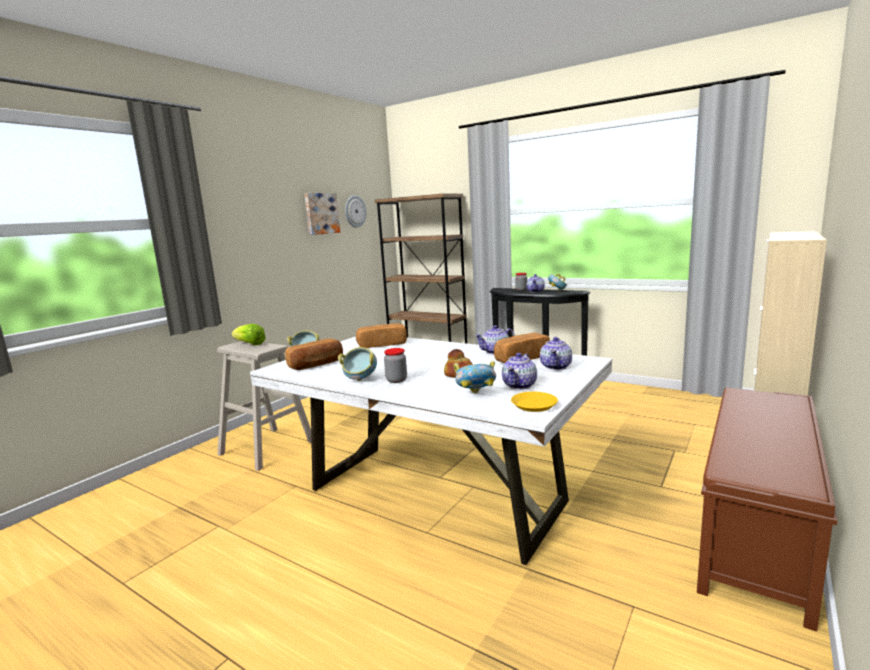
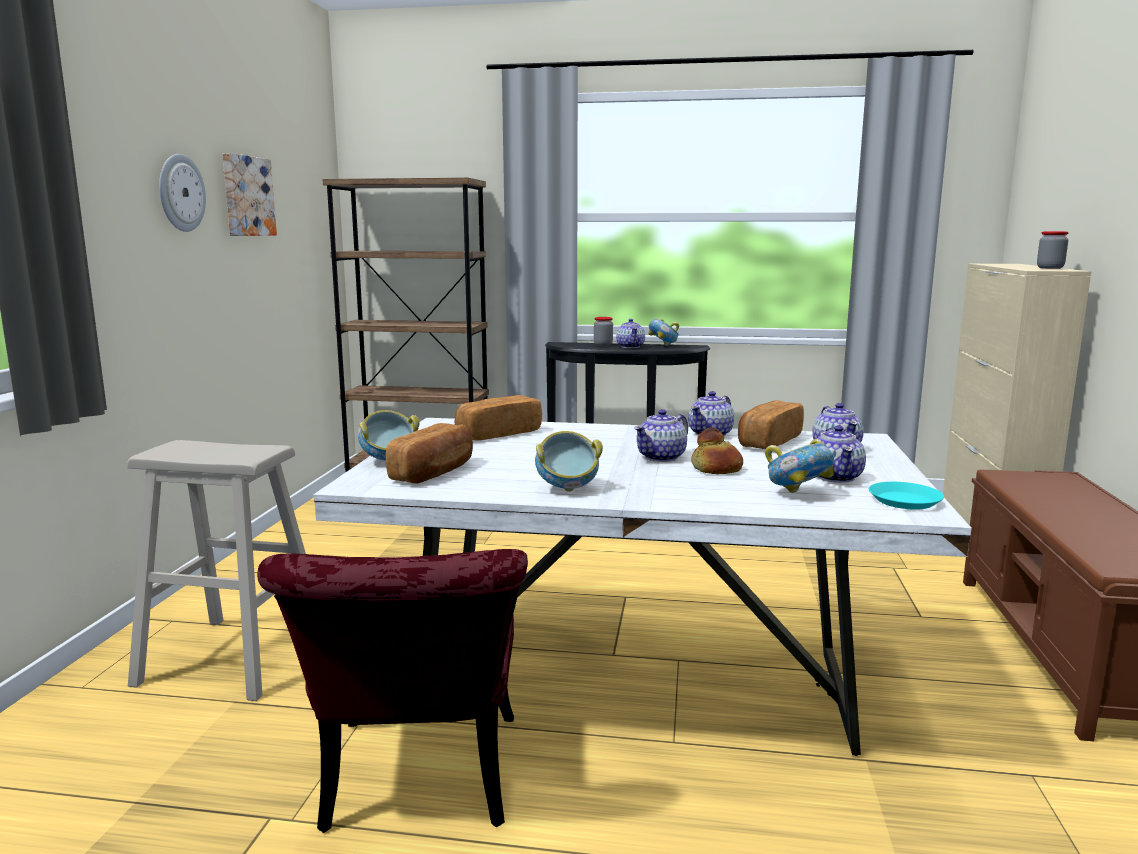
camera: 25 degrees left, 0 degrees up
(250, 344) = (201, 448): lettuce -> none
(286, 527) = (419, 787): none -> red chair
(355, 211) = (292, 198): wall clock -> wall clock (180, 193)
(396, 380) = (633, 485): jar -> jar (1050, 268)
(442, 364) = (662, 457): none -> teapot
(534, 405) = (905, 501): yellow plate -> turquoise plate

